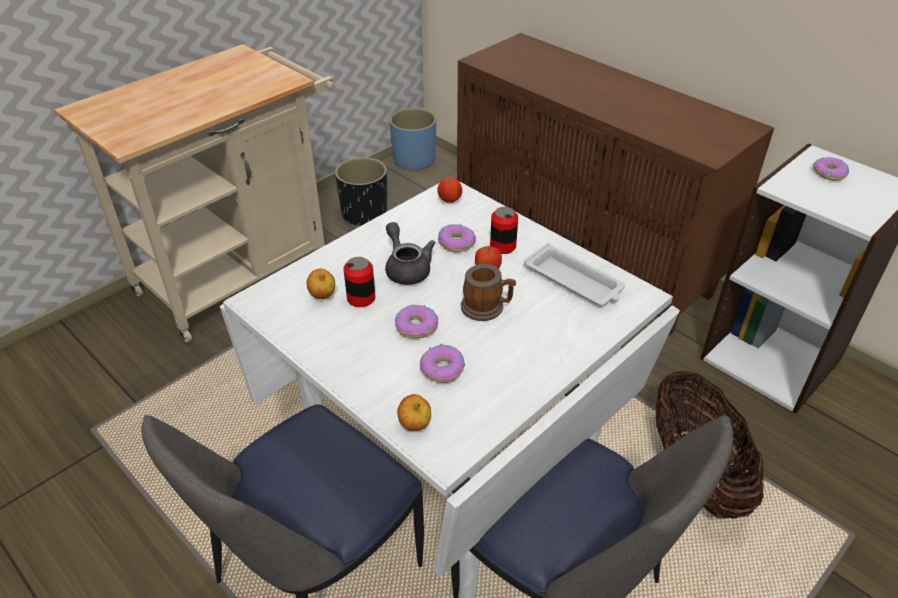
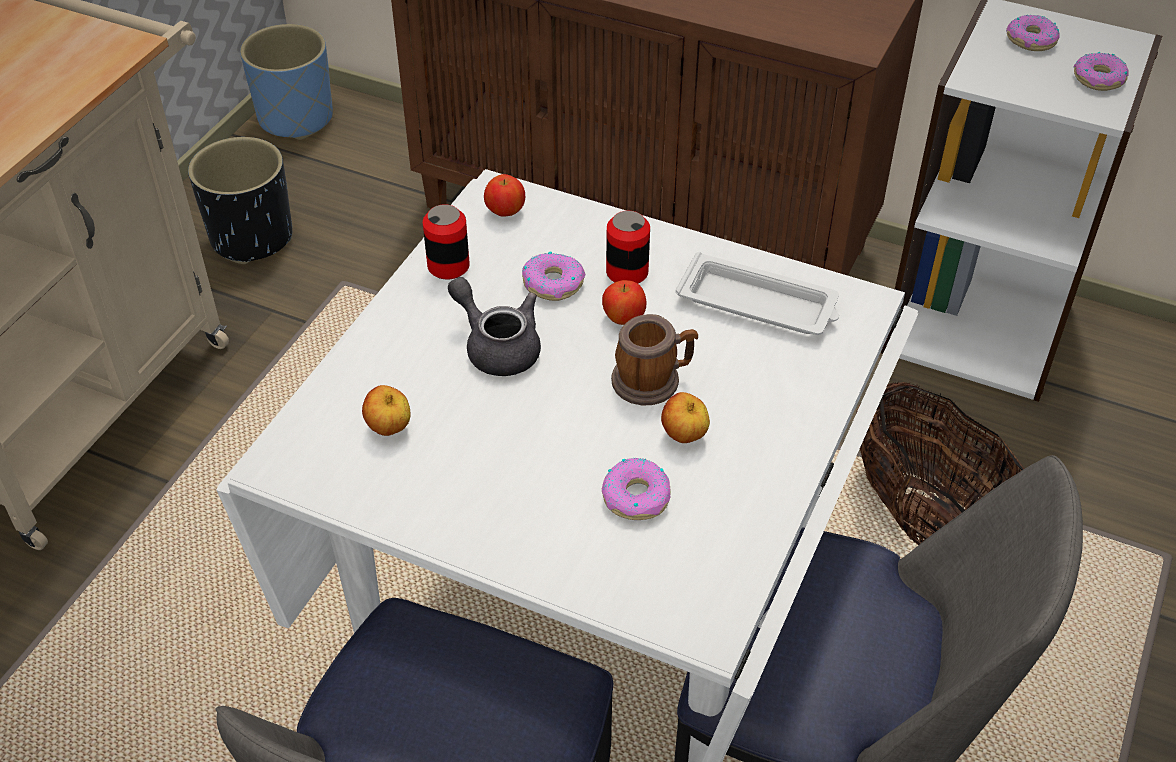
camera: 20 degrees left, 5 degrees up
(361, 298) = (453, 416): can -> can (448, 266)
(415, 425) = (641, 596): apple -> apple (684, 436)
(416, 327) = (563, 440): donut -> donut (1099, 79)

